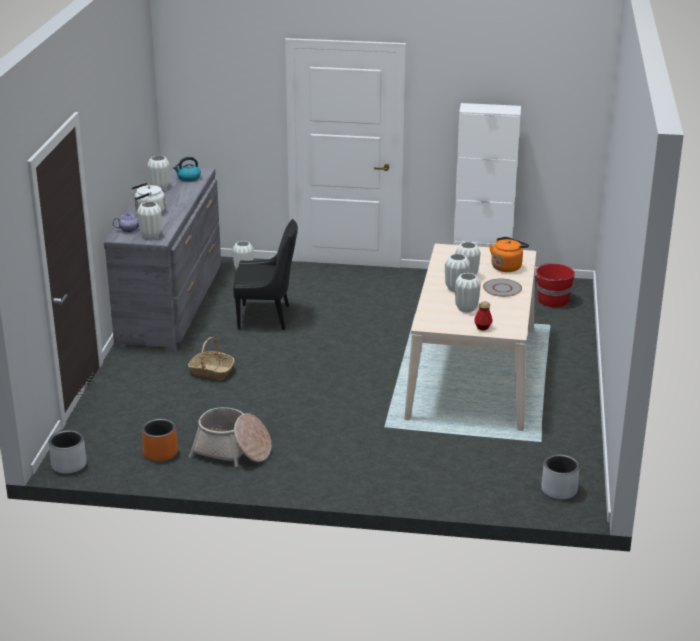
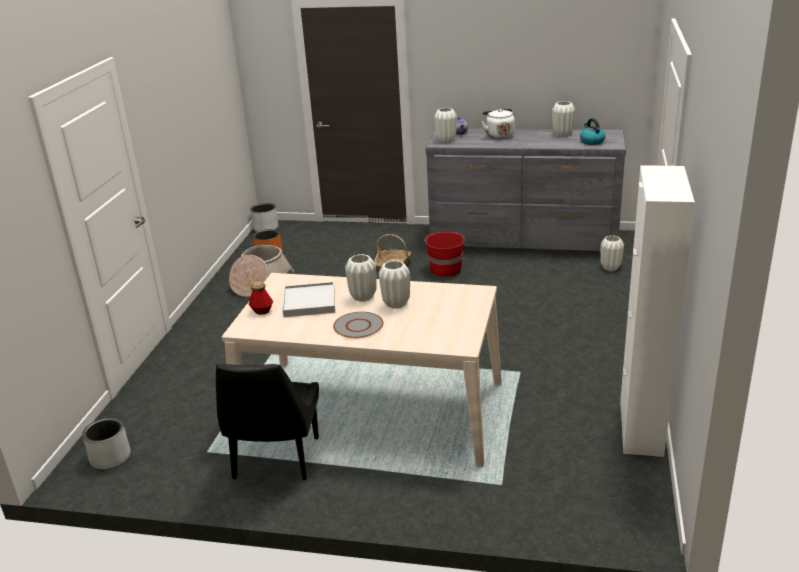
camera: 95 degrees right, 0 degrees up
(266, 317) = (502, 285): black chair -> black chair (275, 460)
(466, 309) = (309, 302): white vase -> white tray
(507, 266) = (423, 332): orange kettle -> none
(552, 301) = (582, 494): red bucket -> red bucket (445, 269)

